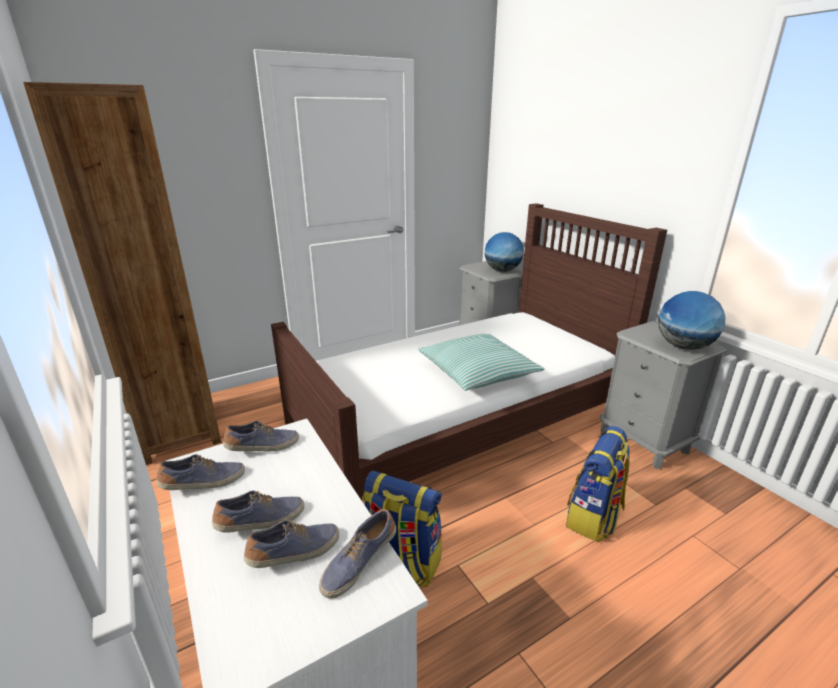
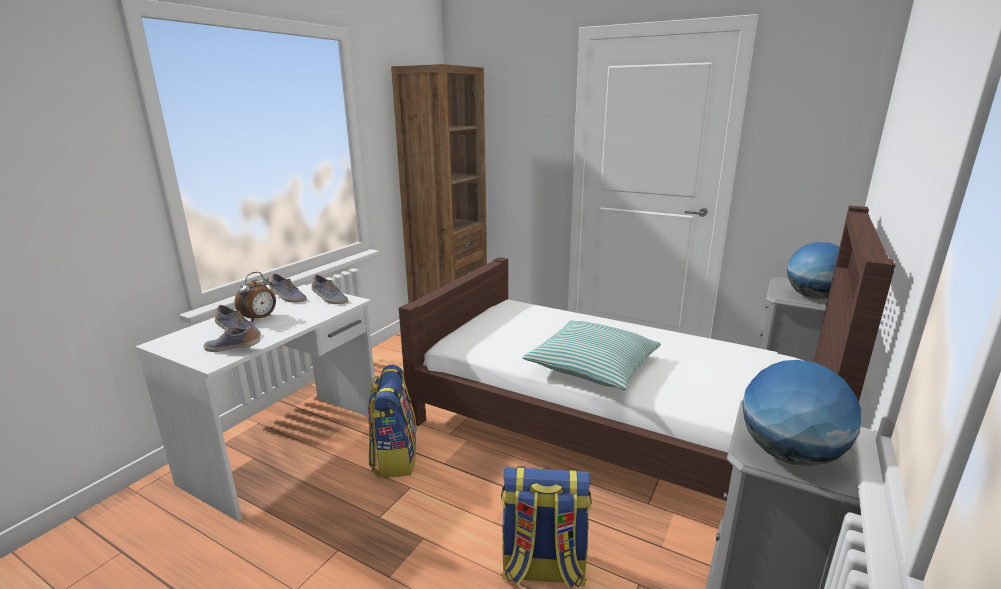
camera: 60 degrees right, 5 degrees down
(261, 522) = (260, 318): shoe -> alarm clock

